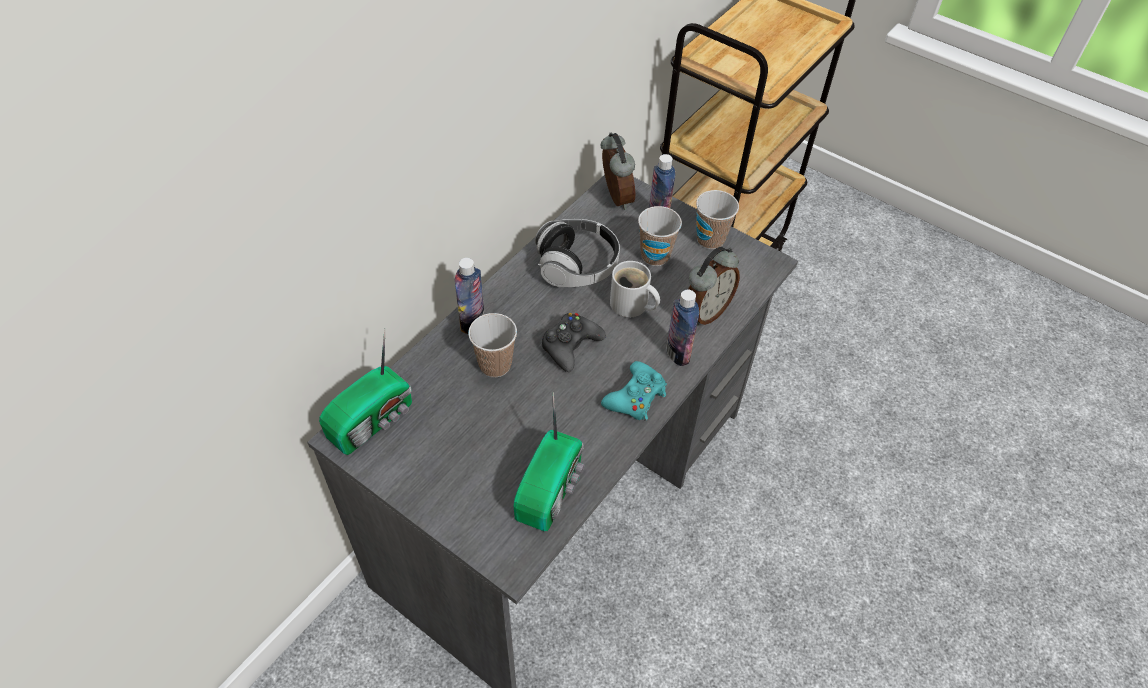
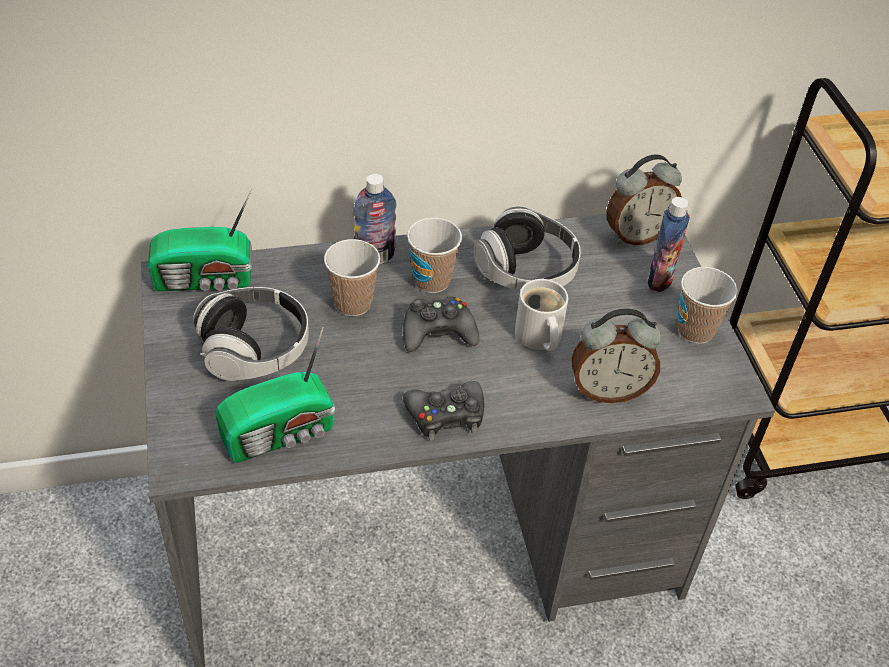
camera: 40 degrees right, 5 degrees down
(467, 445) = (254, 349): none -> headphones
(614, 198) = (636, 235): alarm clock -> alarm clock turned 45 degrees clockwise
(636, 397) = (446, 415): turquoise game controller -> black game controller
(655, 256) = (616, 309): cup -> cup (432, 281)
(677, 353) = (533, 407): bottle -> none

